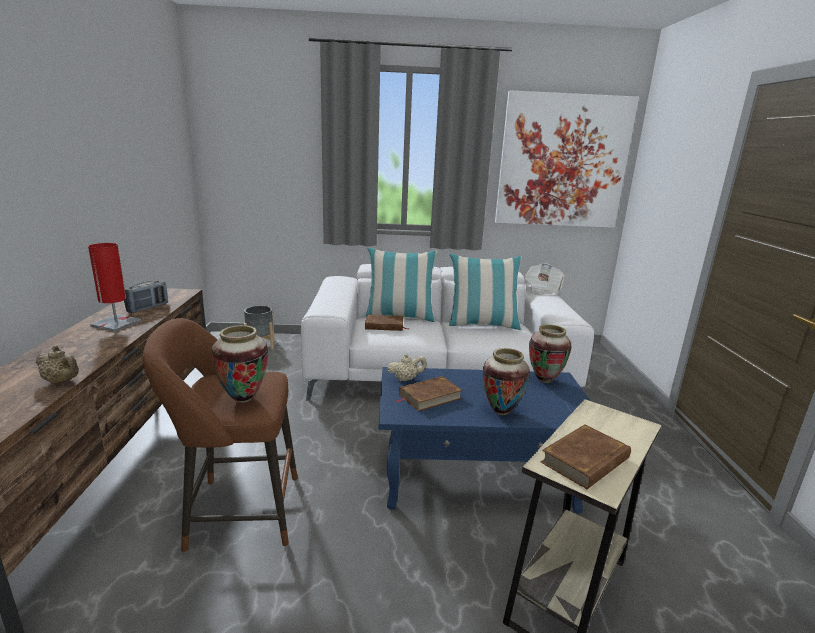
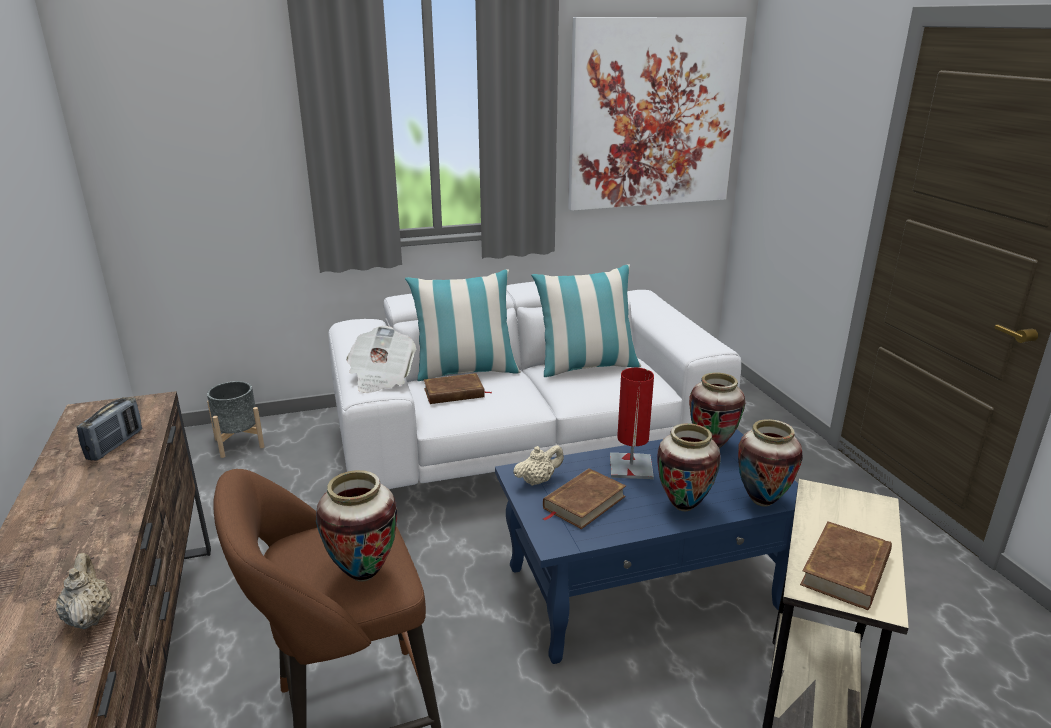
camera: 15 degrees left, 5 degrees up
(62, 382) = (89, 617): beige teapot -> beige teapot turned 120 degrees counterclockwise
(116, 324) = (87, 487): red table lamp -> red table lamp (631, 467)
(542, 290) = (650, 302): newspaper -> newspaper (381, 377)
(564, 419) = (761, 501): none -> vase

